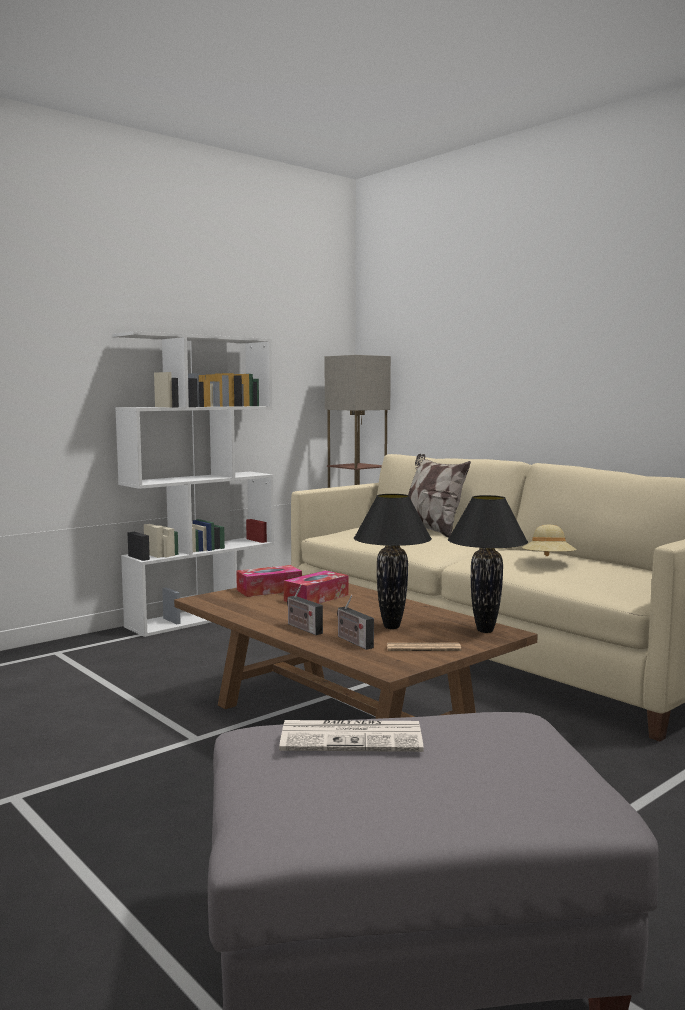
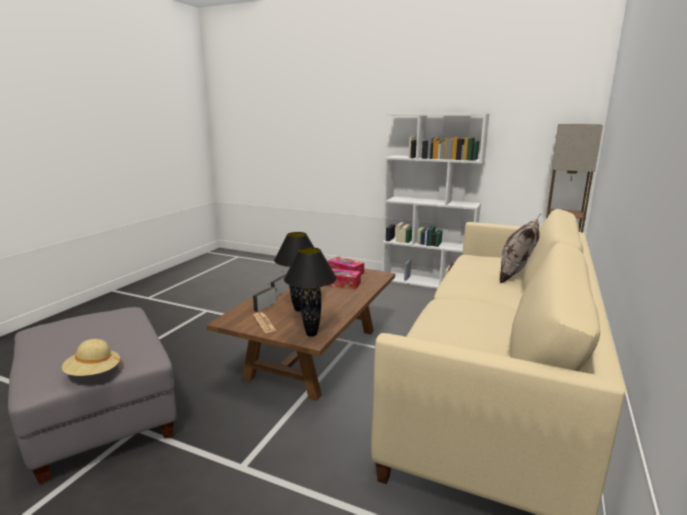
camera: 65 degrees right, 10 degrees up
(353, 737) = (106, 324): newspaper -> none
(548, 561) = (454, 321): beige hat -> beige hat (93, 373)

